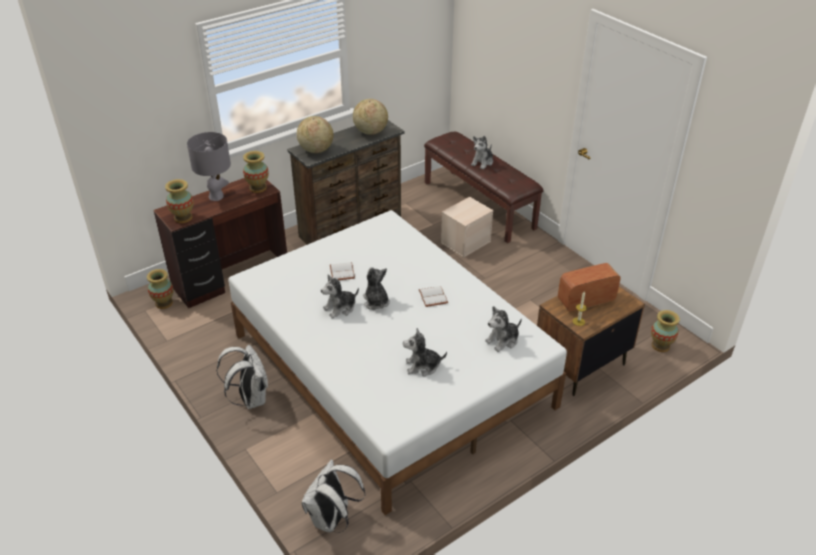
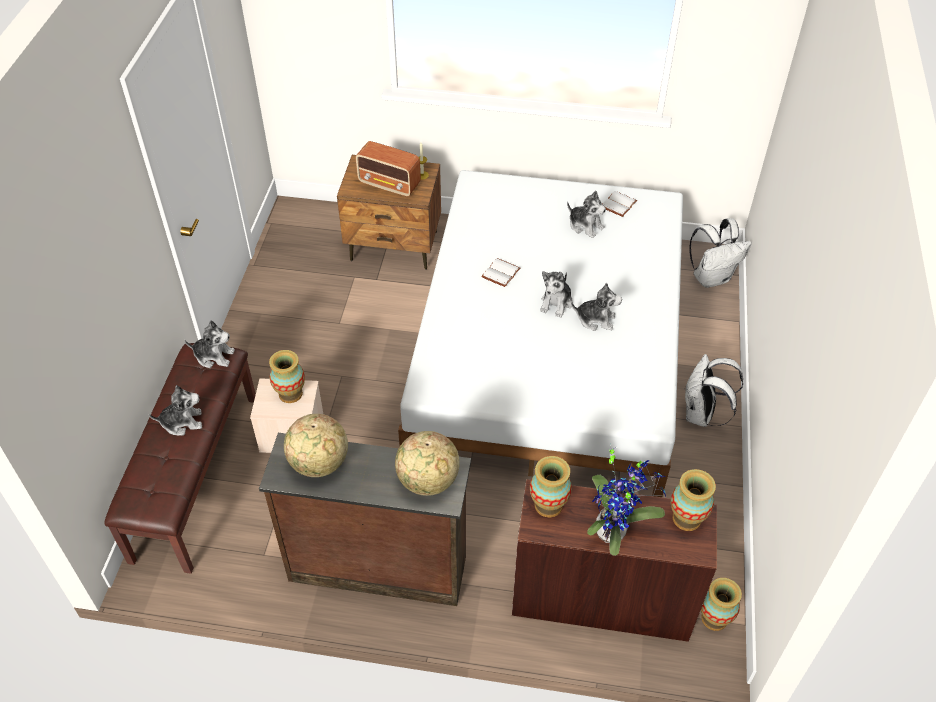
camera: 135 degrees left, 10 degrees up
(216, 196) = (614, 530): grey table lamp -> potted plant
(341, 272) = (551, 358): white book -> white book (619, 205)
(503, 340) = (497, 203): plush toy -> plush toy (214, 356)
(660, 345) = (312, 216): vase -> vase (290, 394)

